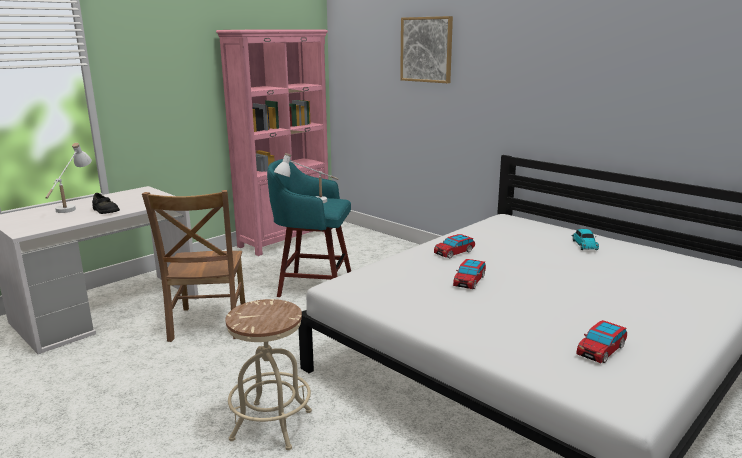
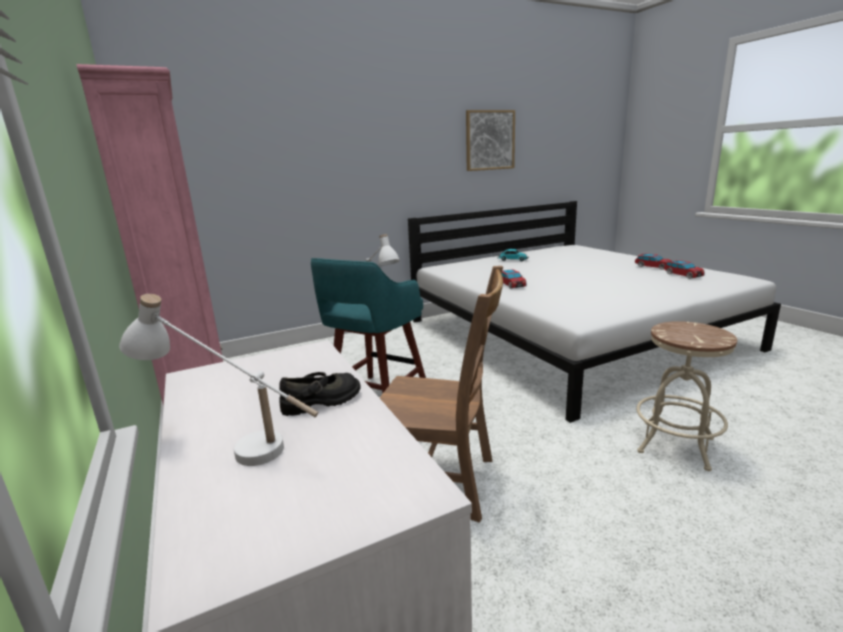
camera: 70 degrees left, 0 degrees up
(426, 49) = (302, 126): picture -> picture (489, 140)
(469, 281) = (575, 286): toy car -> toy car (652, 267)

